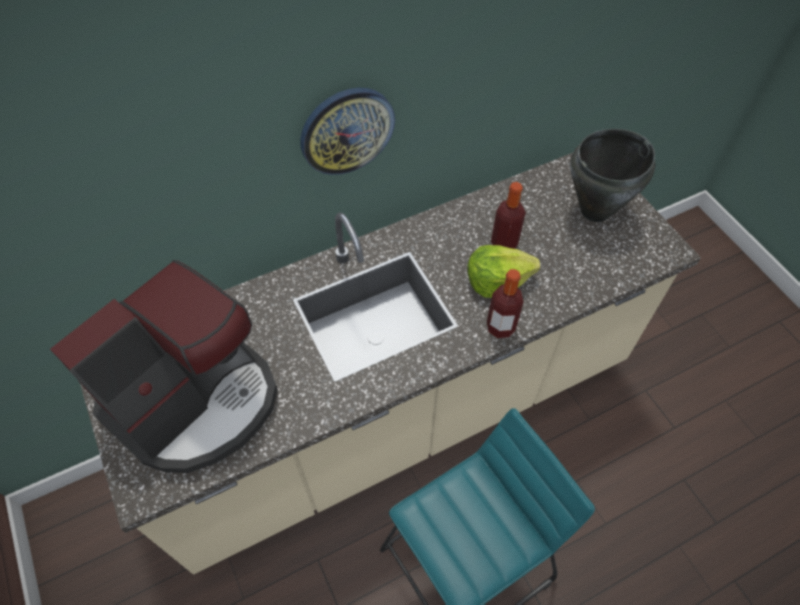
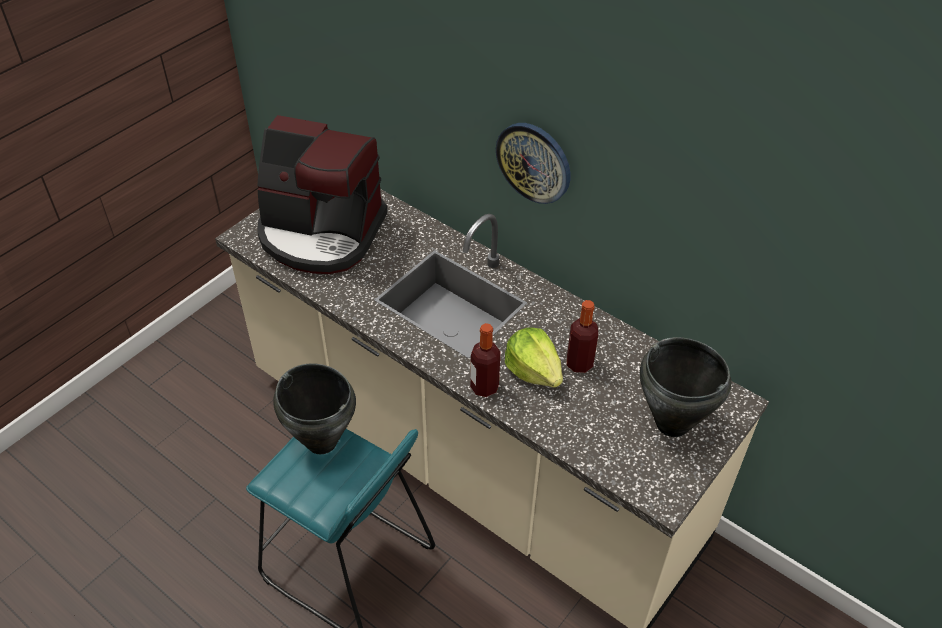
camera: 65 degrees right, 10 degrees down
(435, 516) = (322, 441): none -> black cooking pot

